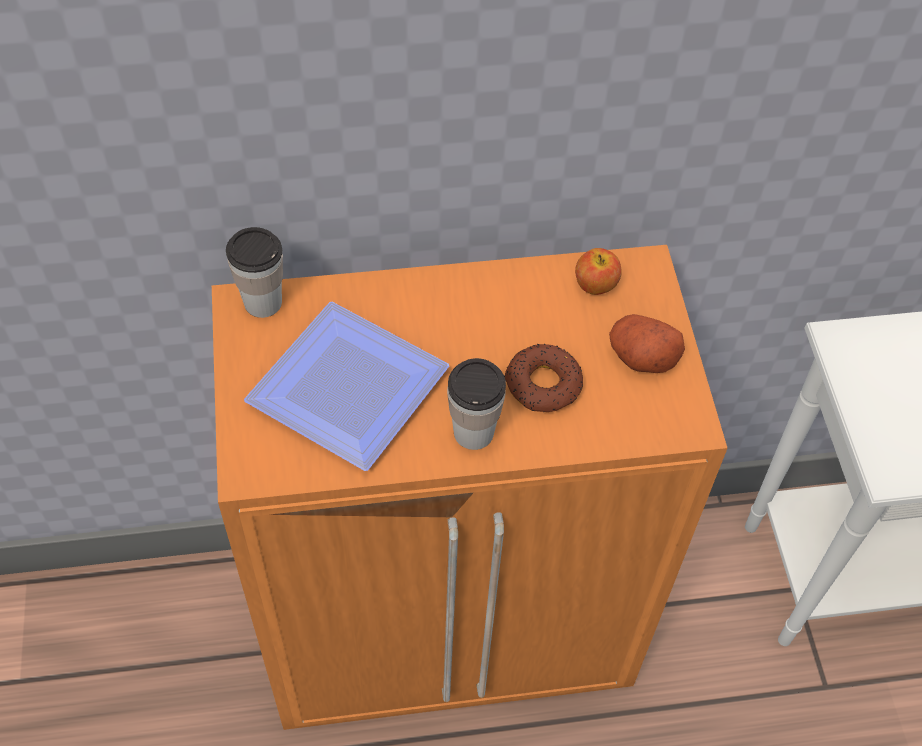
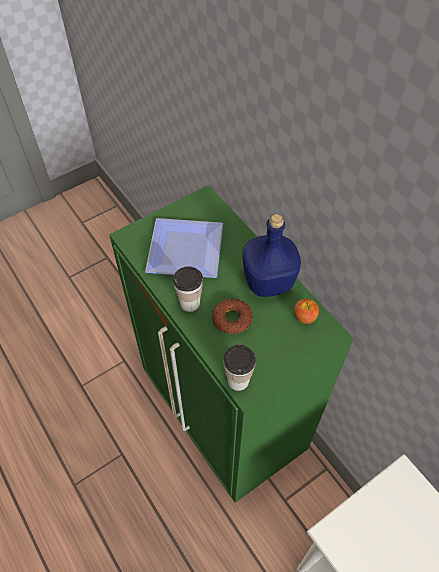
camera: 65 degrees right, 0 degrees up
(263, 302) = (210, 203): cup -> cup (238, 380)
(451, 620) = (222, 407): orange cabinet -> green cabinet
(497, 301) = (267, 282): none -> blue bottle
(641, 357) = (274, 353): potato -> none

